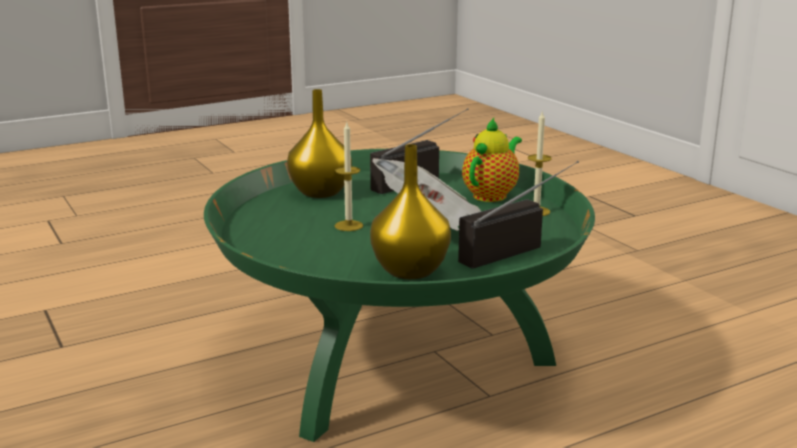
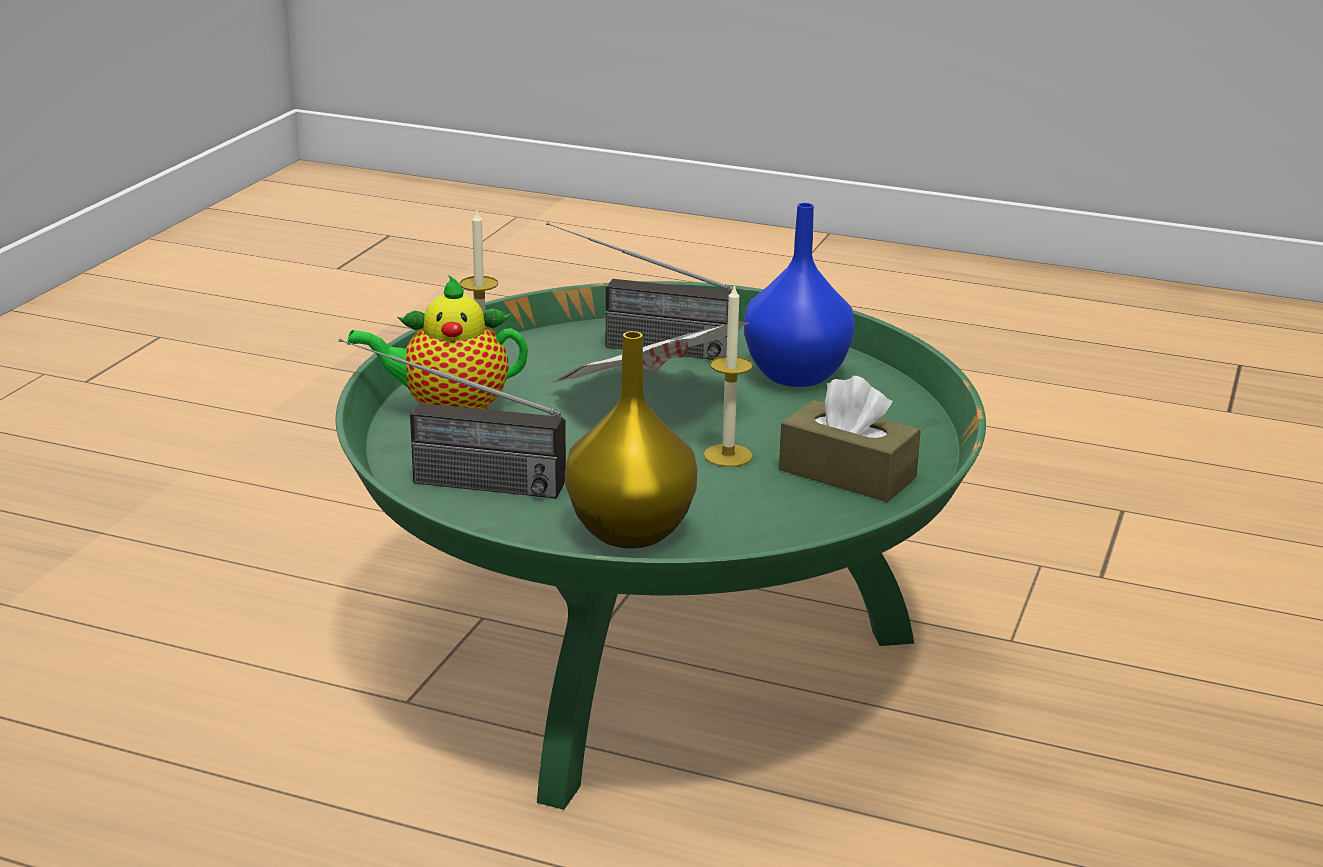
camera: 130 degrees left, 5 degrees up
(284, 240) = (847, 473): none -> brown tissue box
(411, 271) = (796, 374): yellow vase -> blue vase

